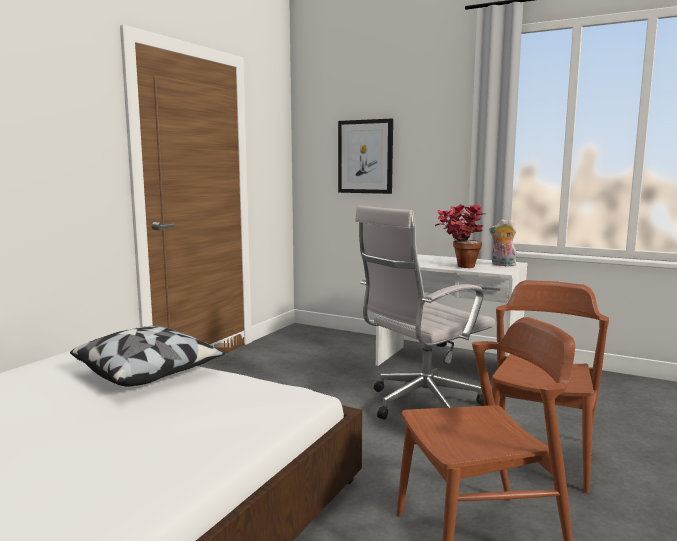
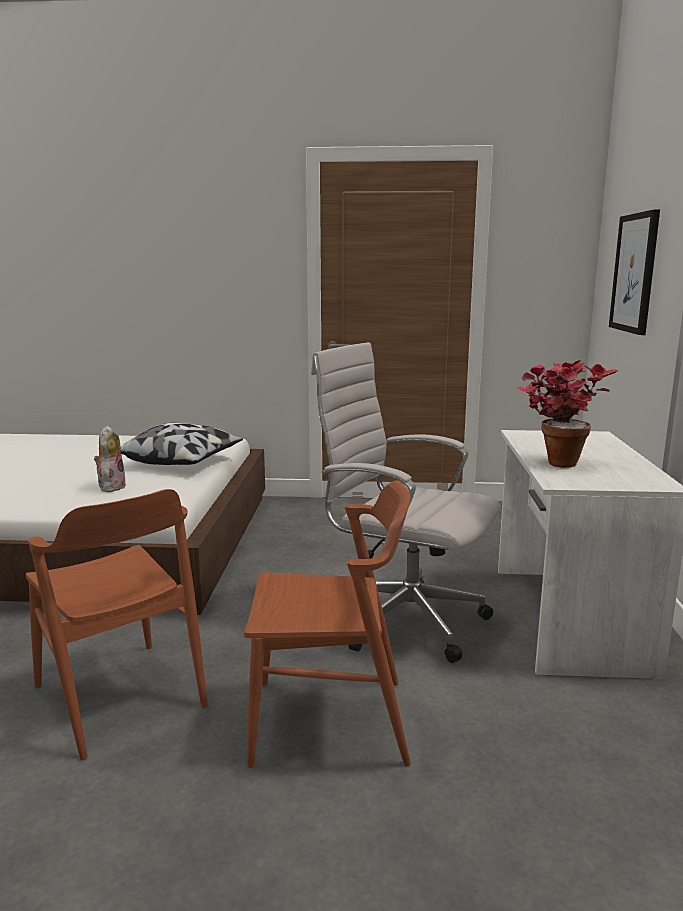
camera: 65 degrees right, 5 degrees up
(502, 265) = (622, 479): plush toy -> plush toy (111, 487)

